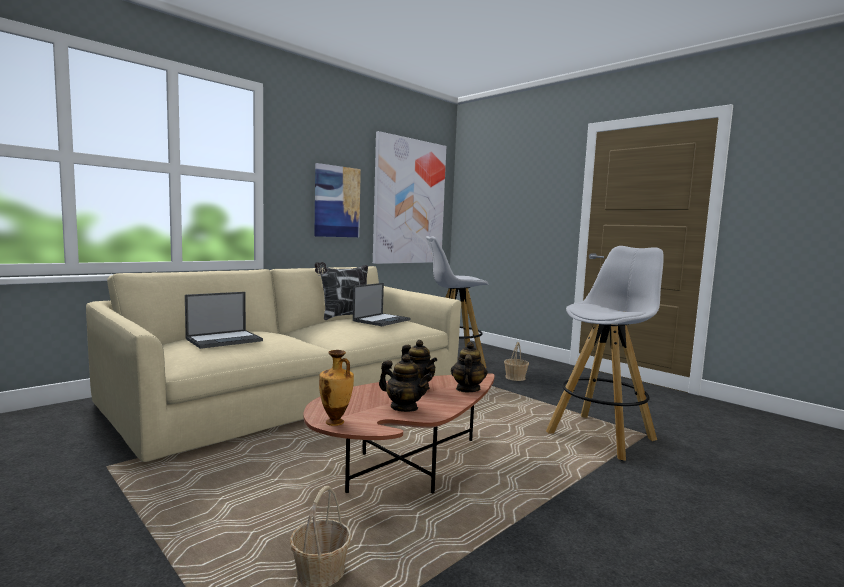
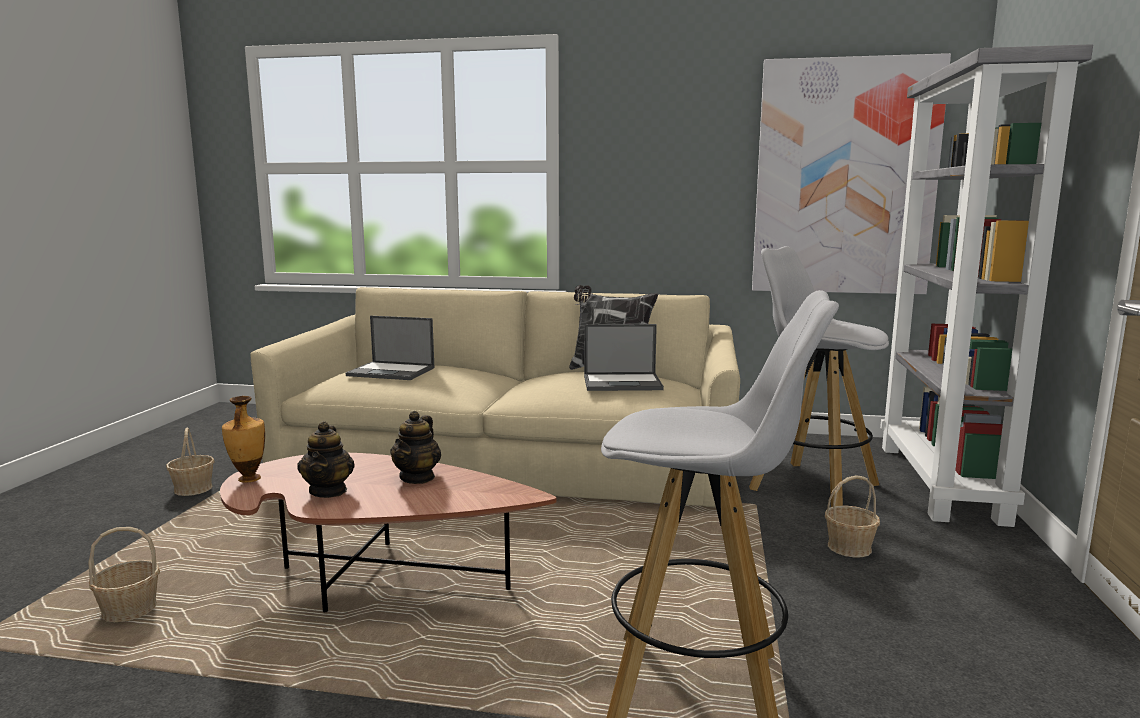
camera: 55 degrees right, 5 degrees up
(82, 503) = (193, 488): none -> basket
(337, 201) = (681, 189): picture -> none
(467, 389) = (448, 501): teapot -> none
(482, 349) = (941, 483): none -> grey bookcase

